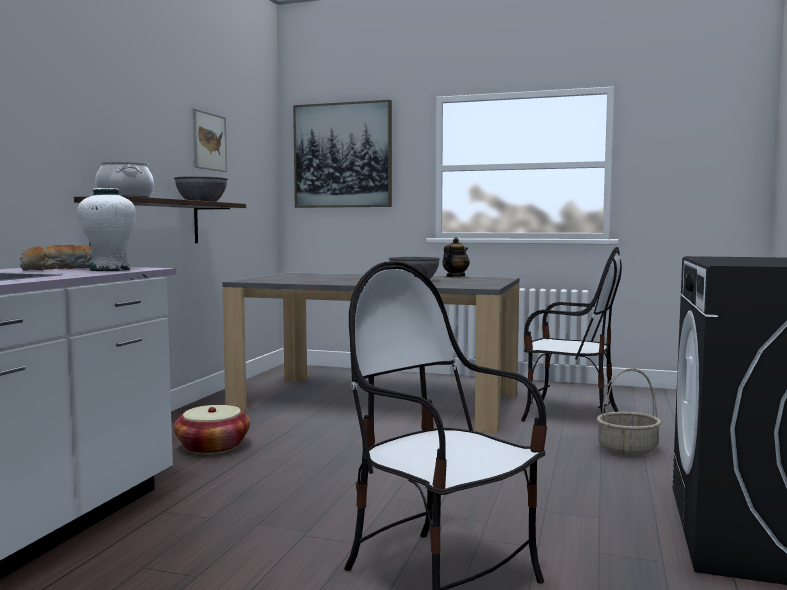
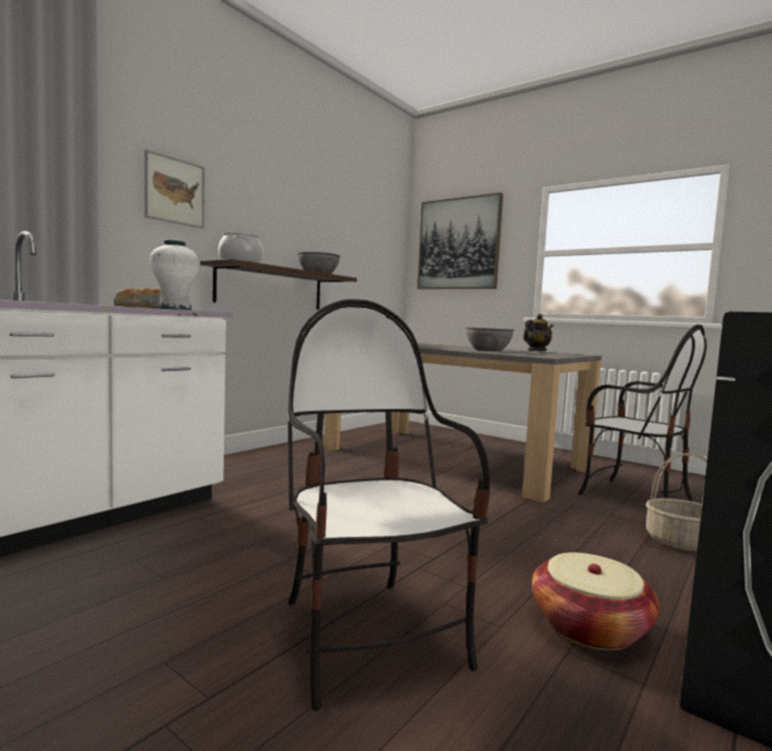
camera: 20 degrees right, 0 degrees up
(209, 141) = (336, 227): picture -> picture (175, 191)
(213, 447) = (286, 473): basket -> basket (589, 627)

